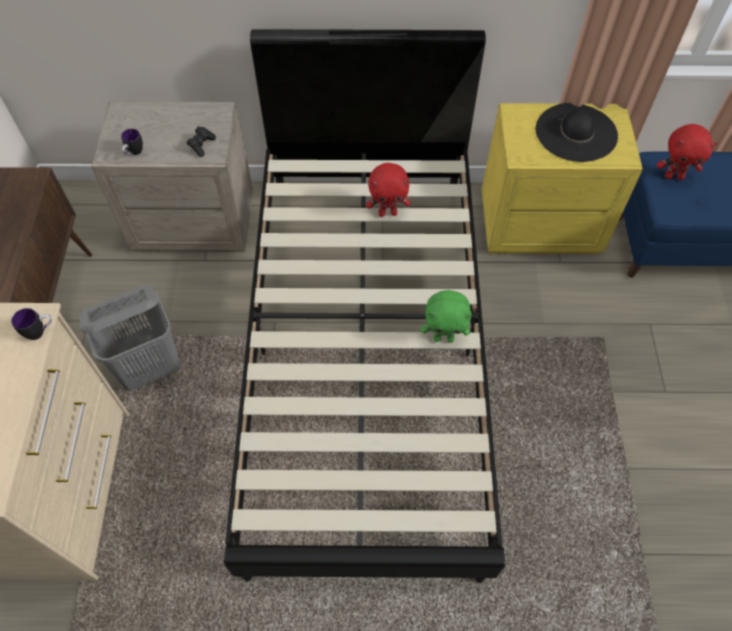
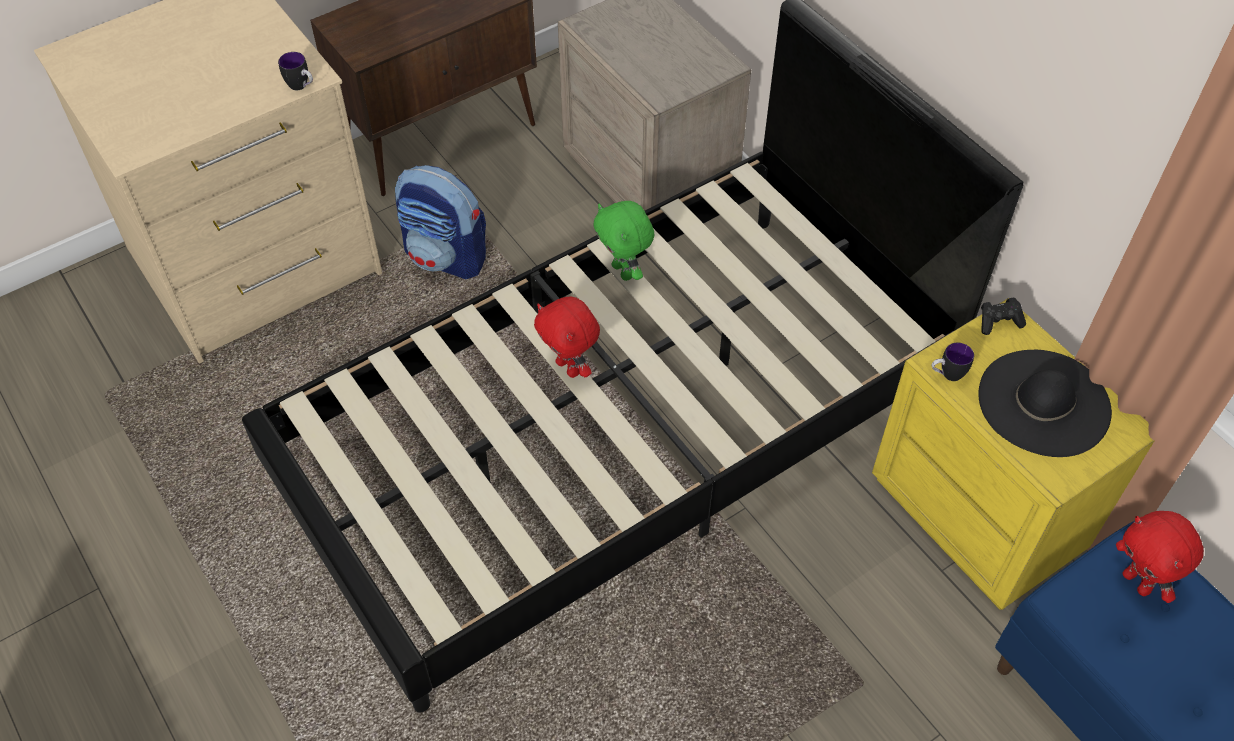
camera: 55 degrees right, 5 degrees down
(134, 153) = (603, 39): mug -> mug (946, 375)
(151, 367) = (447, 257): grey laundry basket -> backpack
(202, 145) = (664, 80): black game controller -> black game controller (999, 322)
(388, 213) = (777, 310): red plush toy -> red plush toy (569, 367)
(444, 338) = (649, 460): green plush toy -> green plush toy (624, 271)

